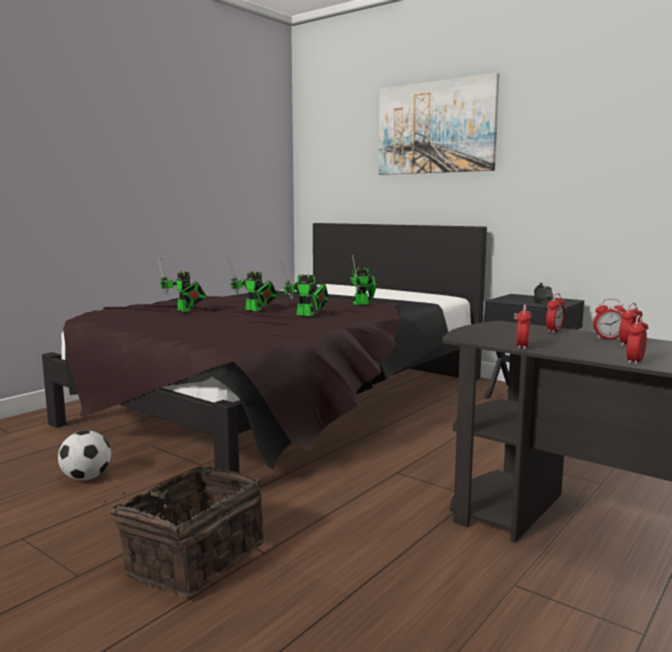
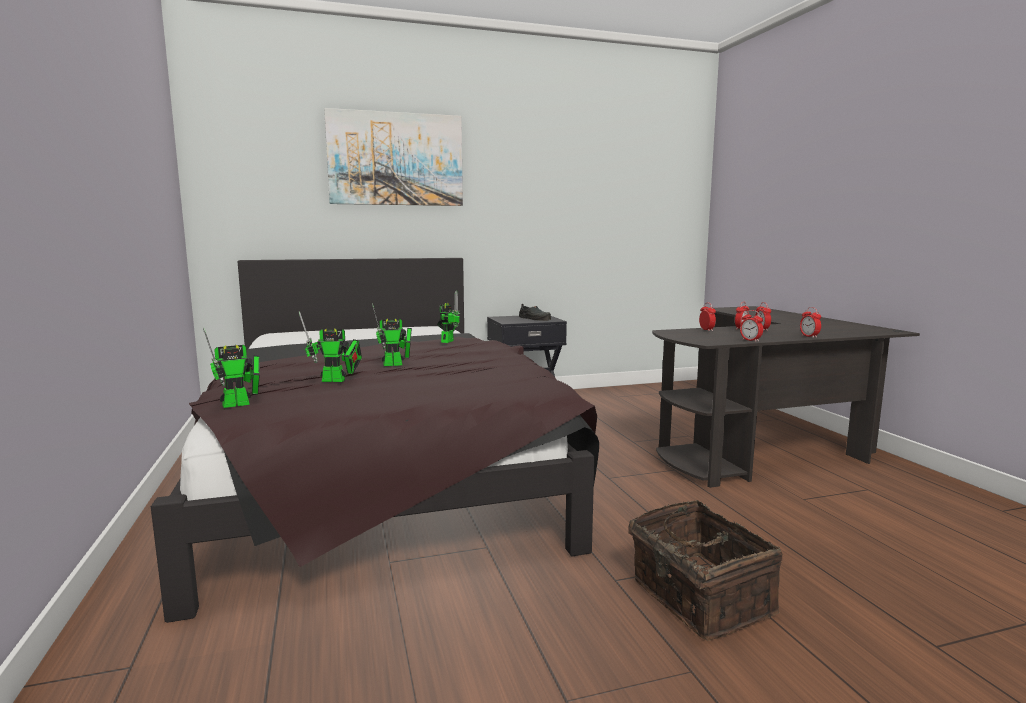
camera: 55 degrees left, 0 degrees up
(86, 478) = (431, 623): football -> none
(307, 315) = (465, 358): toy robot -> toy robot (240, 404)

